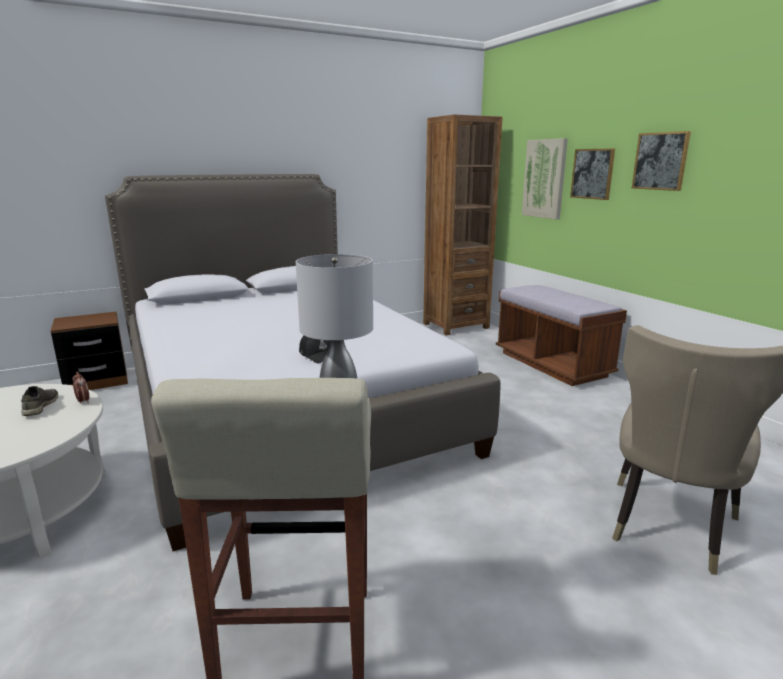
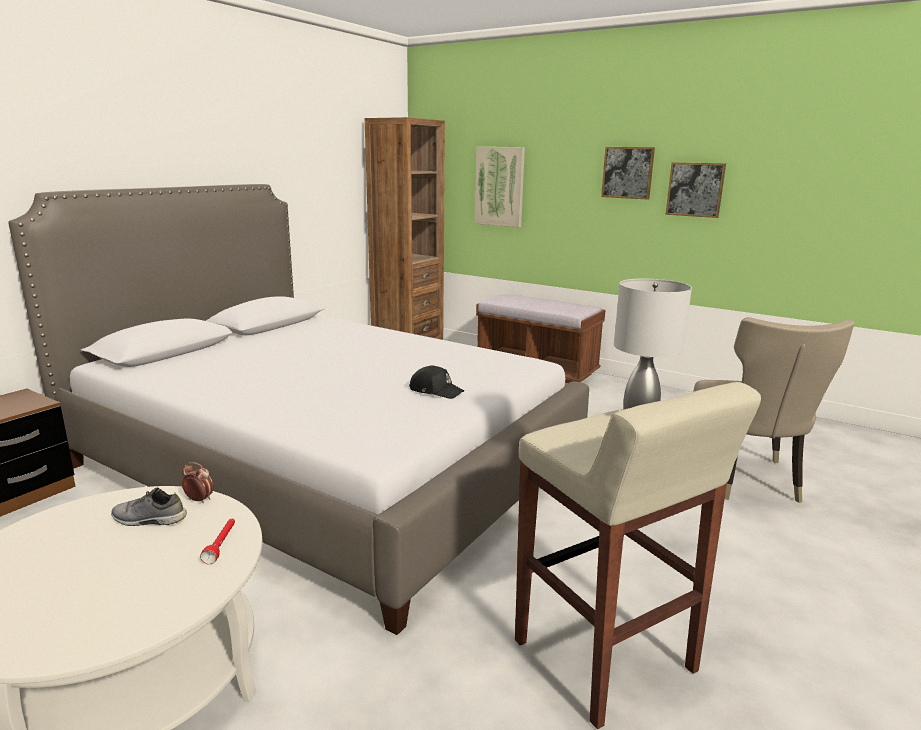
camera: 30 degrees left, 0 degrees up
(40, 407) = (148, 520): grey shoe -> grey shoe turned 45 degrees counterclockwise
(45, 435) = (221, 545): none -> red flashlight
(592, 174) = (556, 182): picture -> picture (695, 189)

